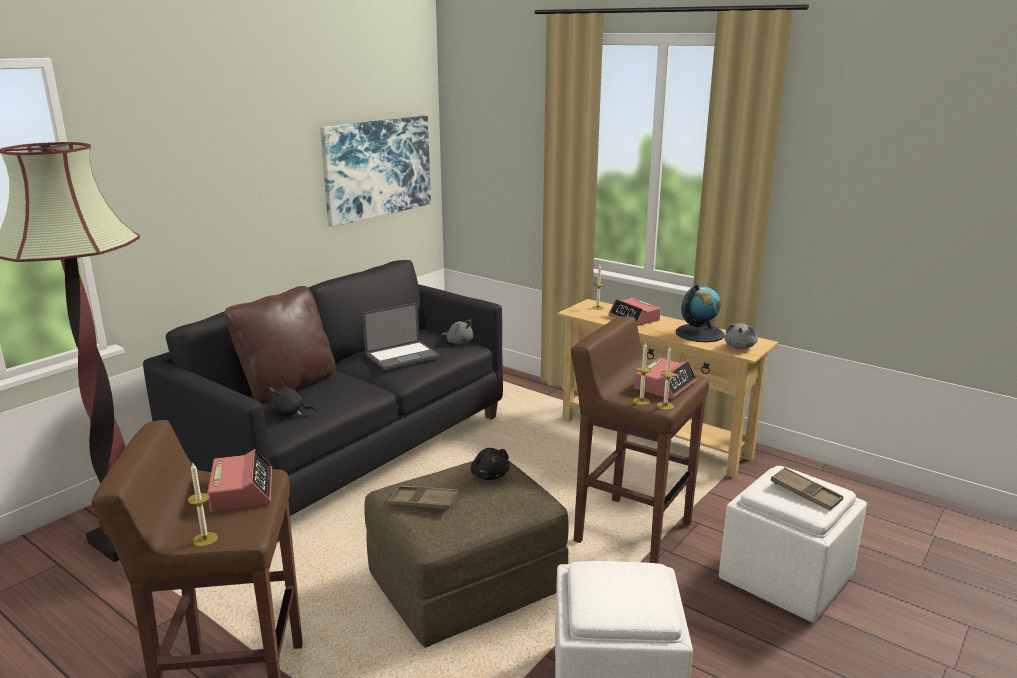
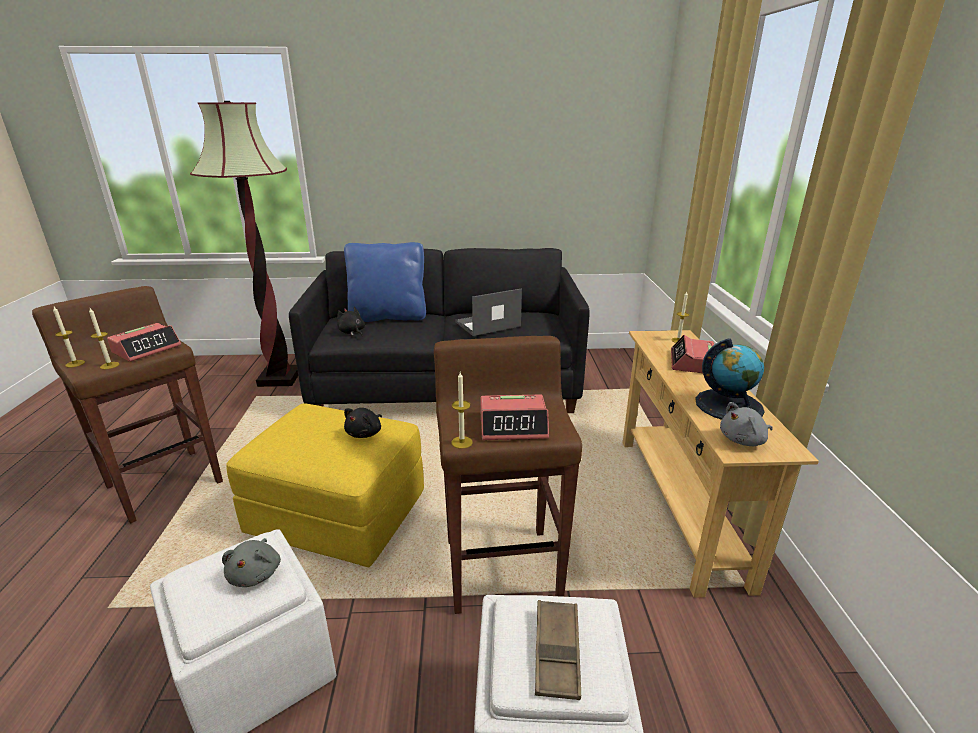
camera: 50 degrees right, 5 degrees up
(287, 386) = (388, 317): brown pillow -> blue pillow
(377, 168) = (573, 163): picture -> none
(403, 355) = (487, 324): laptop -> laptop turned 135 degrees clockwise
(423, 502) = (296, 425): brown tray -> none
(459, 342) = (547, 331): grey plush toy -> grey plush toy (256, 573)
(467, 584) = (339, 514): brown ottoman -> yellow ottoman
(641, 401) = (456, 426): candle -> candle (109, 365)

